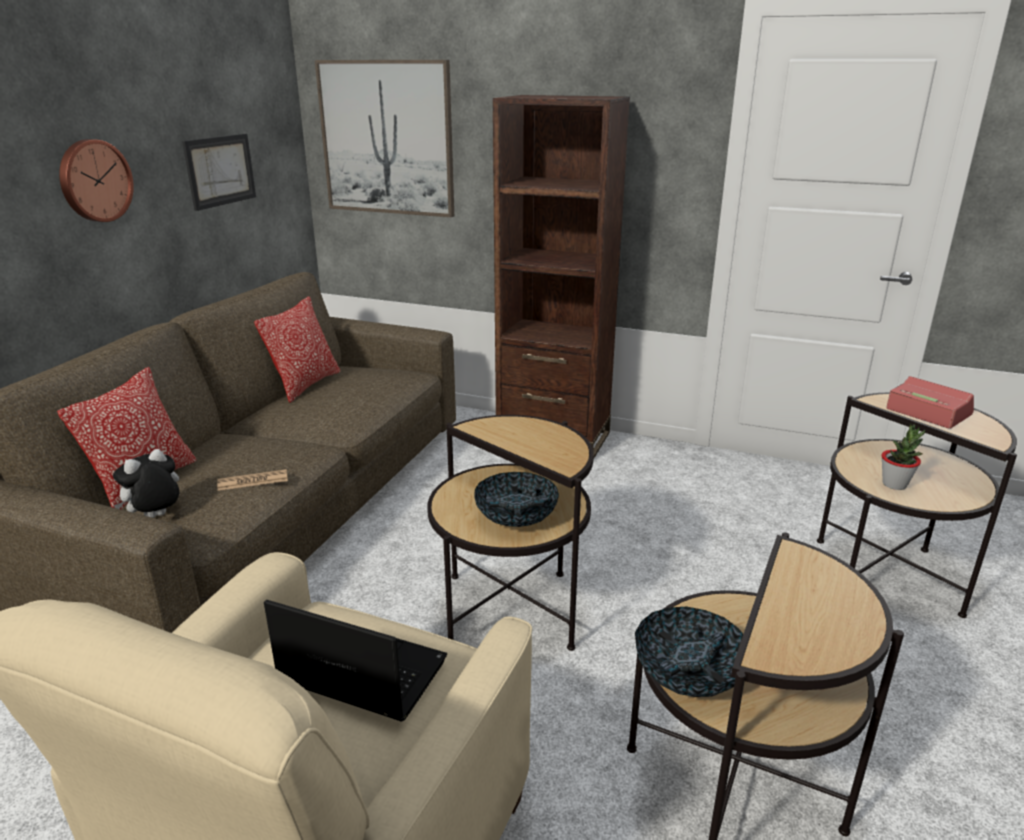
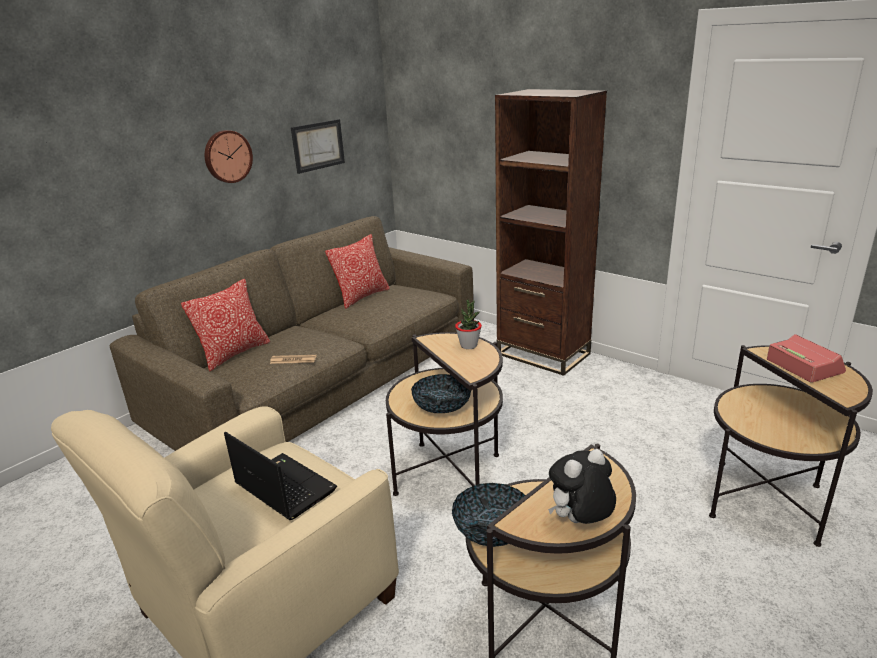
camera: 20 degrees right, 0 degrees up
(156, 518) = (229, 376): plush toy -> plush toy (580, 522)
(387, 138) = (439, 120): picture -> none
(894, 484) = (759, 423): potted plant -> potted plant (469, 345)

